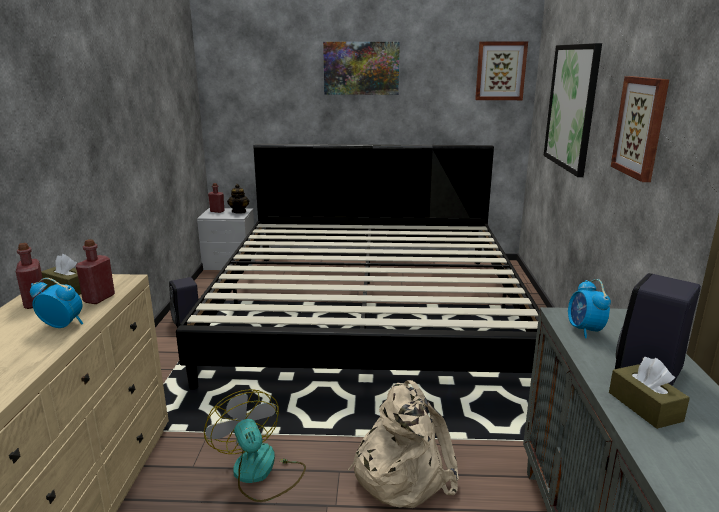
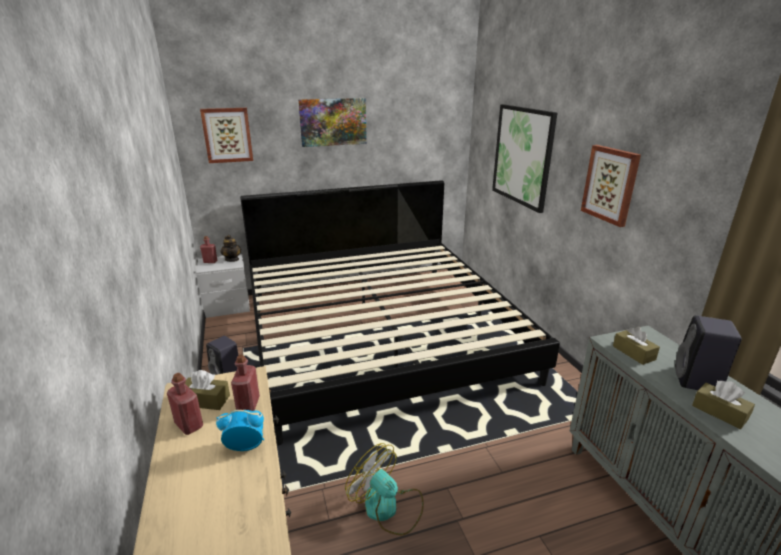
camera: 20 degrees left, 5 degrees up
(401, 472) = (491, 474): beige backpack -> none
(500, 71) = (445, 120): picture -> picture (227, 135)
(584, 330) = (633, 353): alarm clock -> brown tissue box

